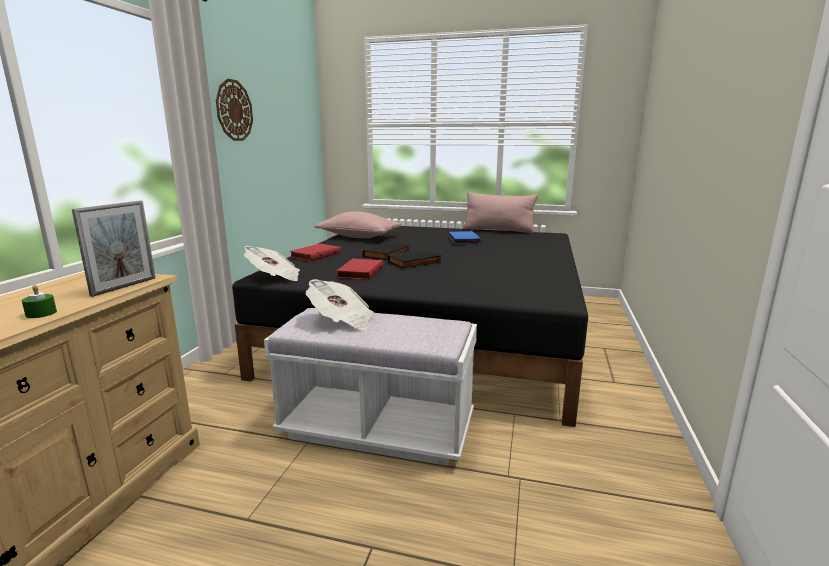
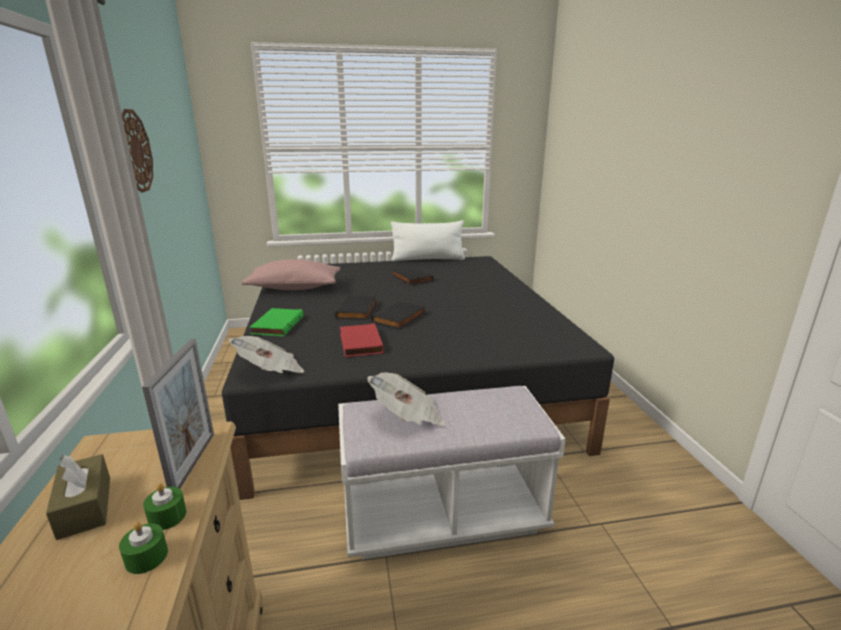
camera: 25 degrees left, 5 degrees up
(48, 292) = (85, 507): none -> brown tissue box
(76, 302) = (167, 516): none -> green candle
(315, 255) = (277, 325): red book -> green book
(463, 240) = (410, 278): blue book -> black book
(498, 230) = (427, 259): pink pillow -> white pillow

